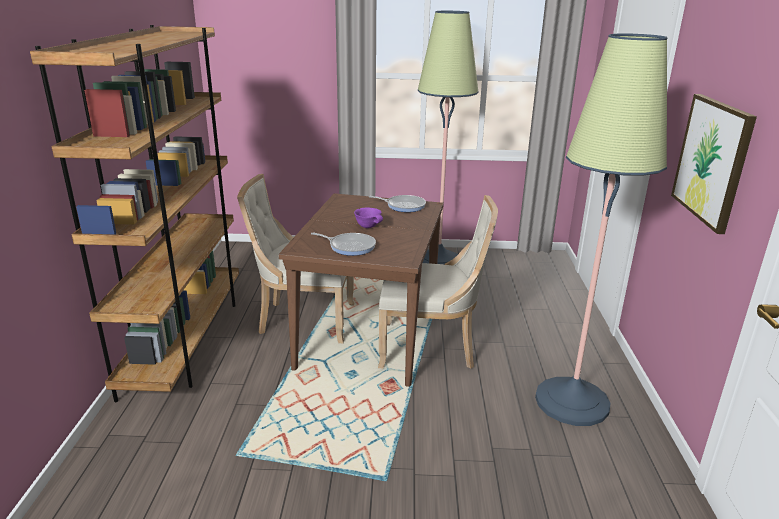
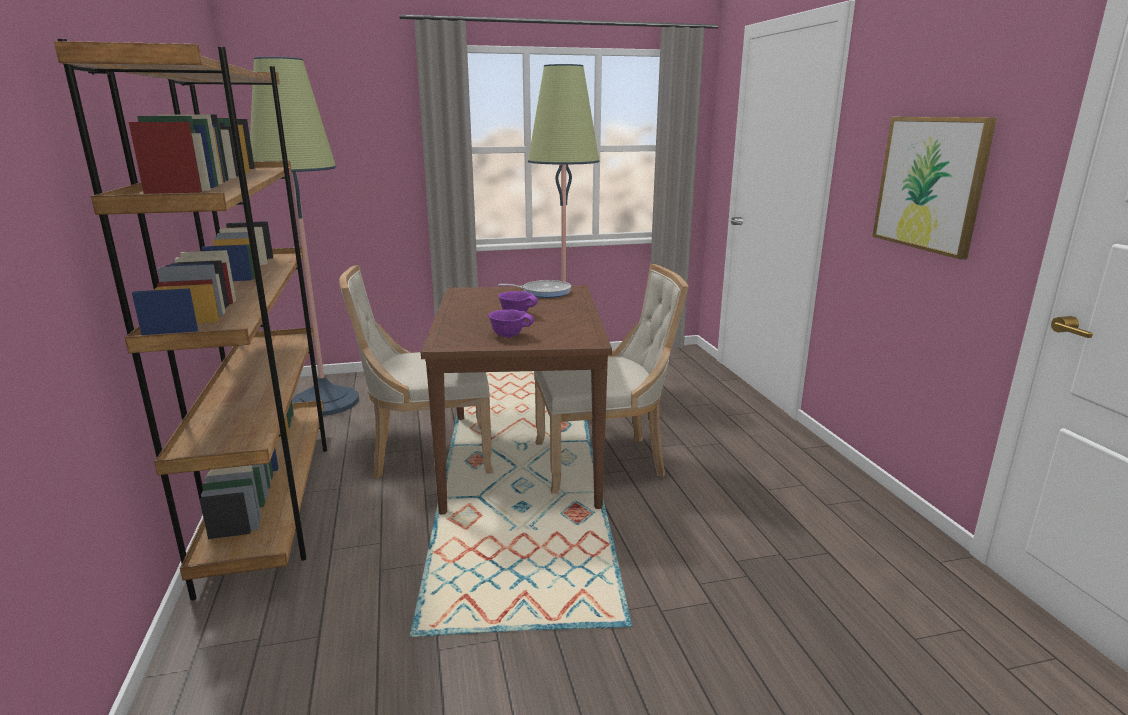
camera: 15 degrees left, 5 degrees down
(350, 246) = (509, 335): frying pan -> purple bowl
(572, 402) = (794, 494): floor lamp -> floor lamp (325, 402)

